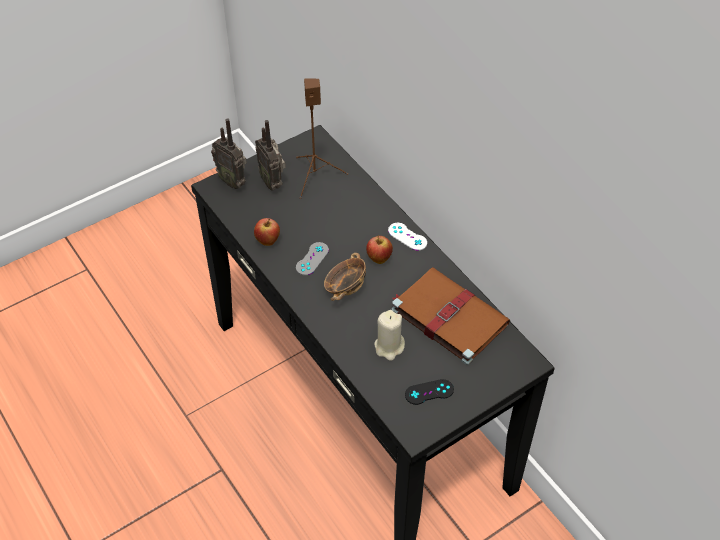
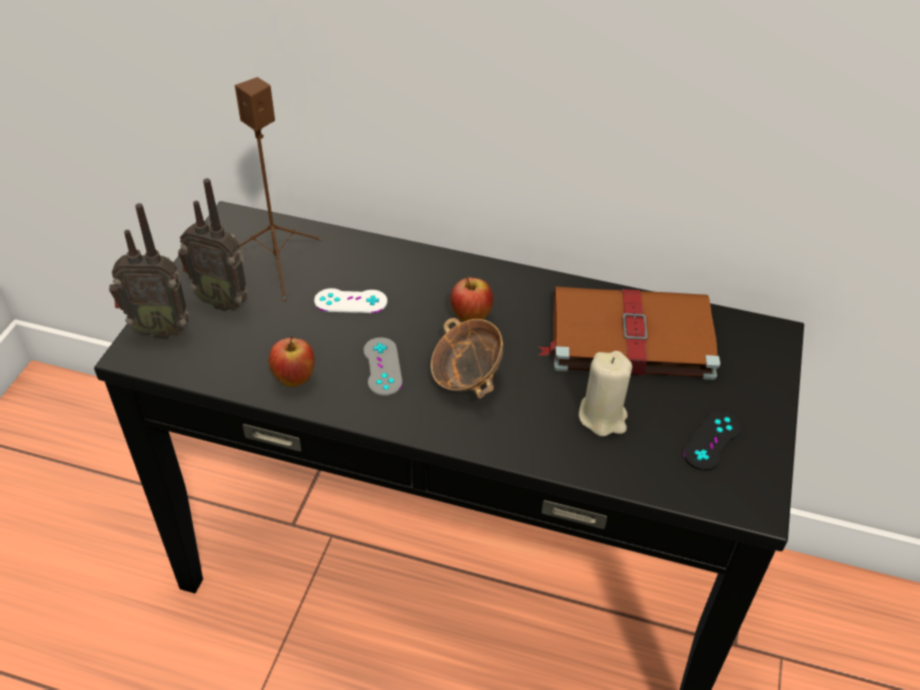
camera: 40 degrees left, 5 degrees down
(407, 236) = (477, 272): white game controller -> white game controller (350, 301)

